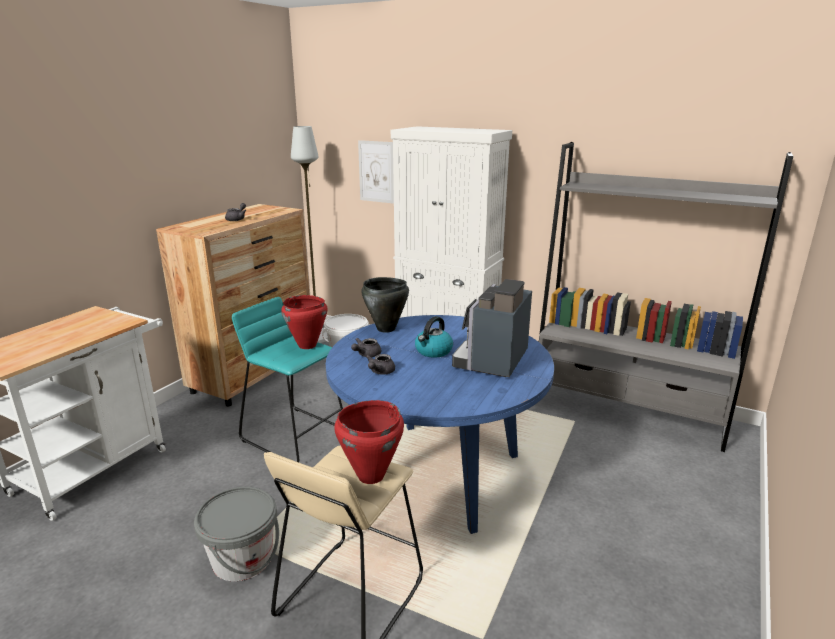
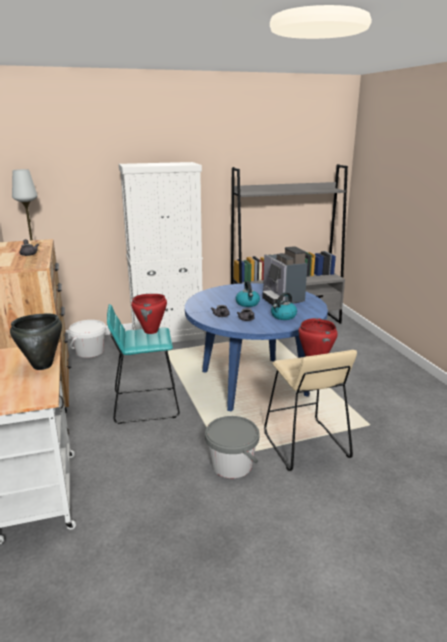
camera: 45 degrees left, 0 degrees up
(376, 171) = (82, 202): picture -> none
(386, 329) = (200, 302): black cooking pot -> black cooking pot (42, 366)
(432, 387) = (283, 316): none -> kettle

